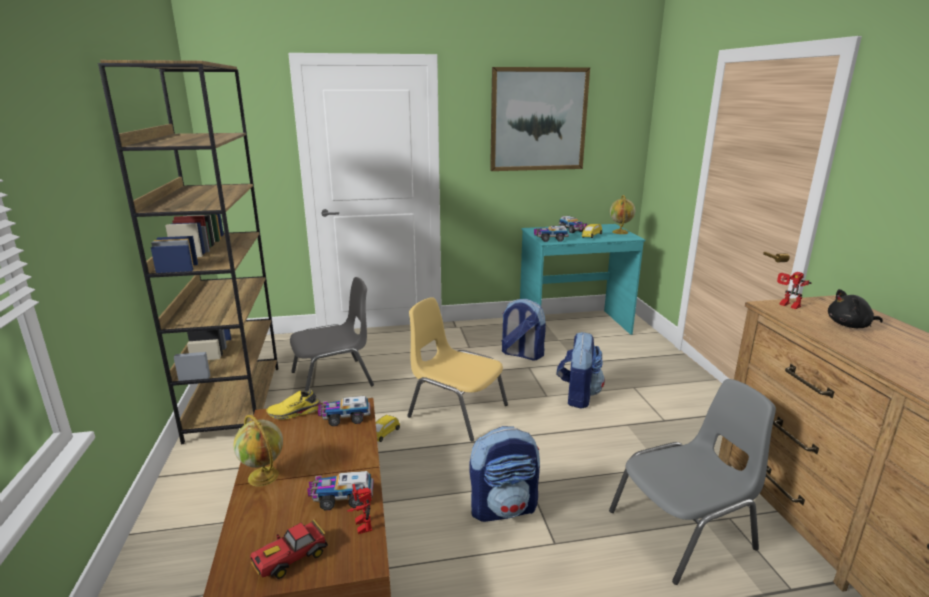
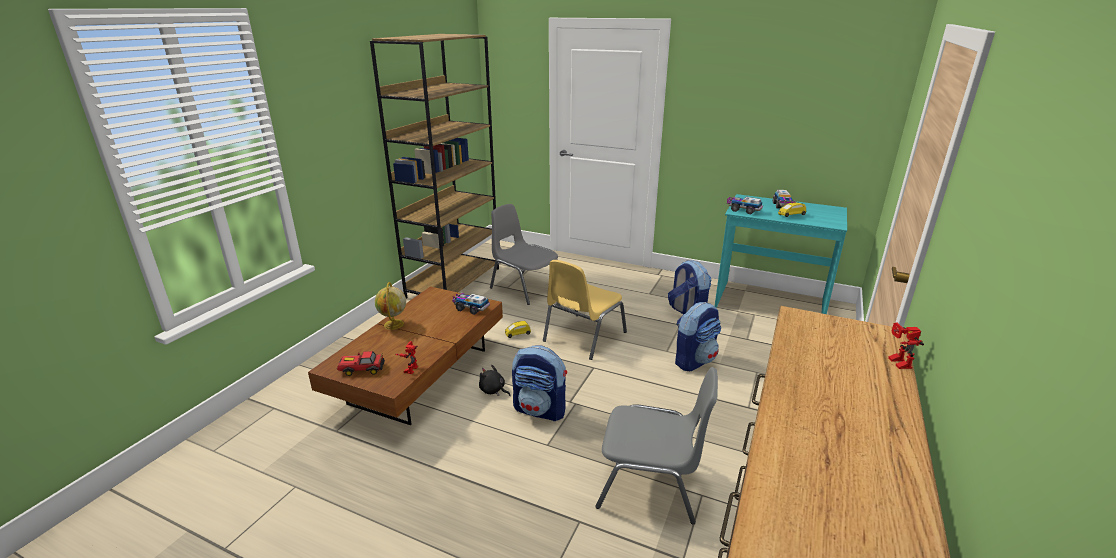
camera: 35 degrees right, 5 degrees up
(294, 413) = (447, 295): yellow shoe -> none
(333, 379) = (525, 287): grey chair -> grey chair turned 150 degrees counterclockwise
(341, 498) = (417, 351): toy truck -> none
(456, 411) = (583, 337): yellow chair -> yellow chair turned 120 degrees counterclockwise
(538, 120) = (767, 86): picture -> none
(620, 232) = (832, 217): globe -> none
(787, 305) = (814, 320): toy robot -> toy robot (896, 362)
(850, 325) = (837, 354): black plush toy -> black plush toy (493, 390)

